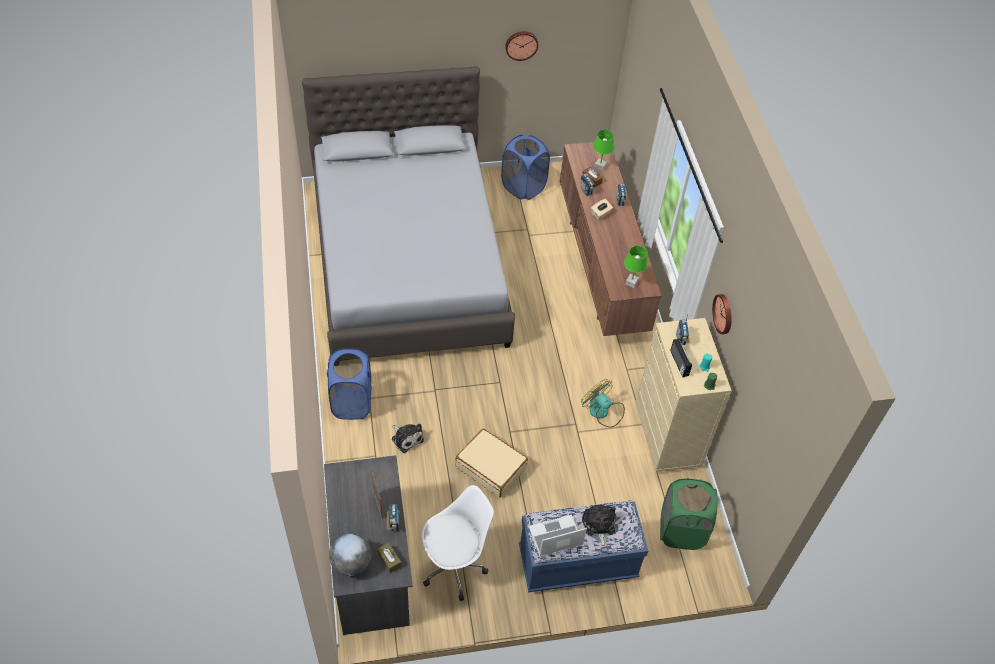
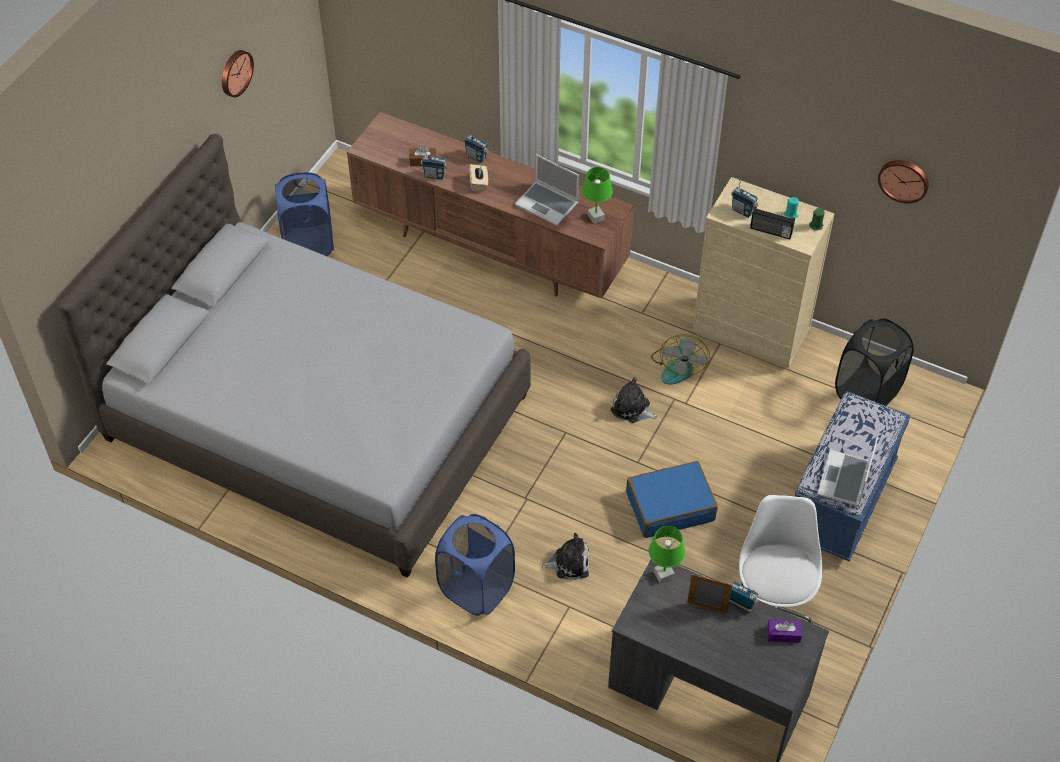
camera: 50 degrees left, 0 degrees up
(351, 563) = (763, 672): globe -> none
(389, 560) = (783, 634): brown tissue box -> purple tissue box
(491, 467) = (670, 506): beige suitcase -> blue suitcase
(598, 526) = (857, 436): plush toy -> plush toy (632, 408)
(600, 166) = (410, 142): green table lamp -> green table lamp (663, 575)
(603, 411) = (678, 366): fan -> fan turned 75 degrees counterclockwise
(618, 254) = (548, 204): none -> laptop
(681, 531) = (867, 392): green laundry basket -> black laundry basket
(724, 314) = (763, 152): wall clock -> wall clock (904, 179)

